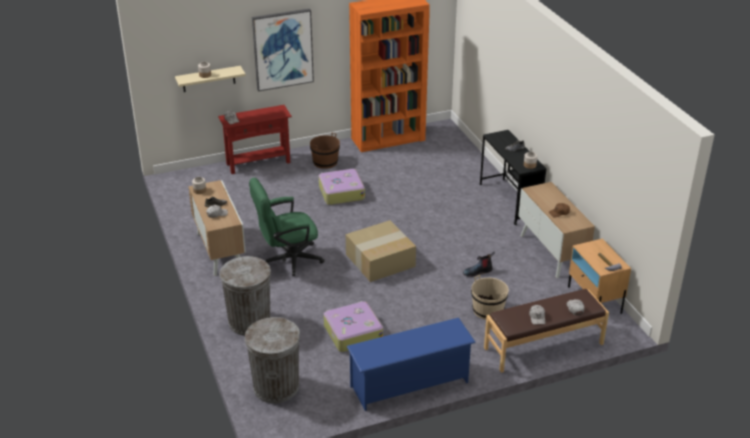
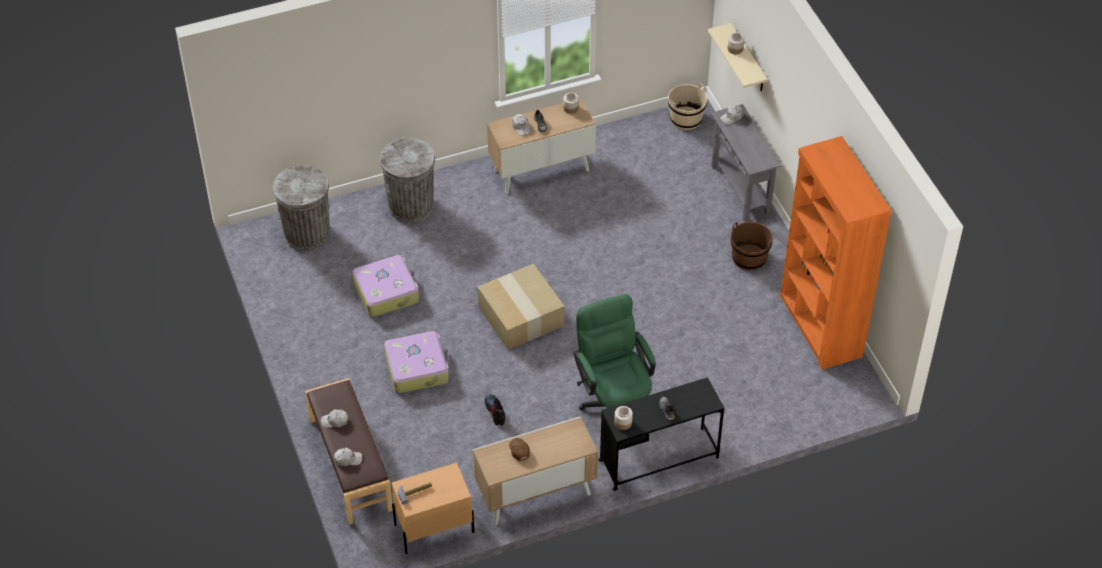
camera: 90 degrees right, 15 degrees up
(258, 163) = (740, 190): red console table -> grey console table
(283, 49) = (795, 109): picture -> none
(287, 260) = (522, 231): green office chair -> green office chair (614, 401)
(341, 192) = (672, 276): suitcase -> suitcase (417, 368)
(410, 384) = (299, 340): blue shoe rack -> none
(488, 310) = (419, 416): beige bucket -> beige bucket (686, 119)

